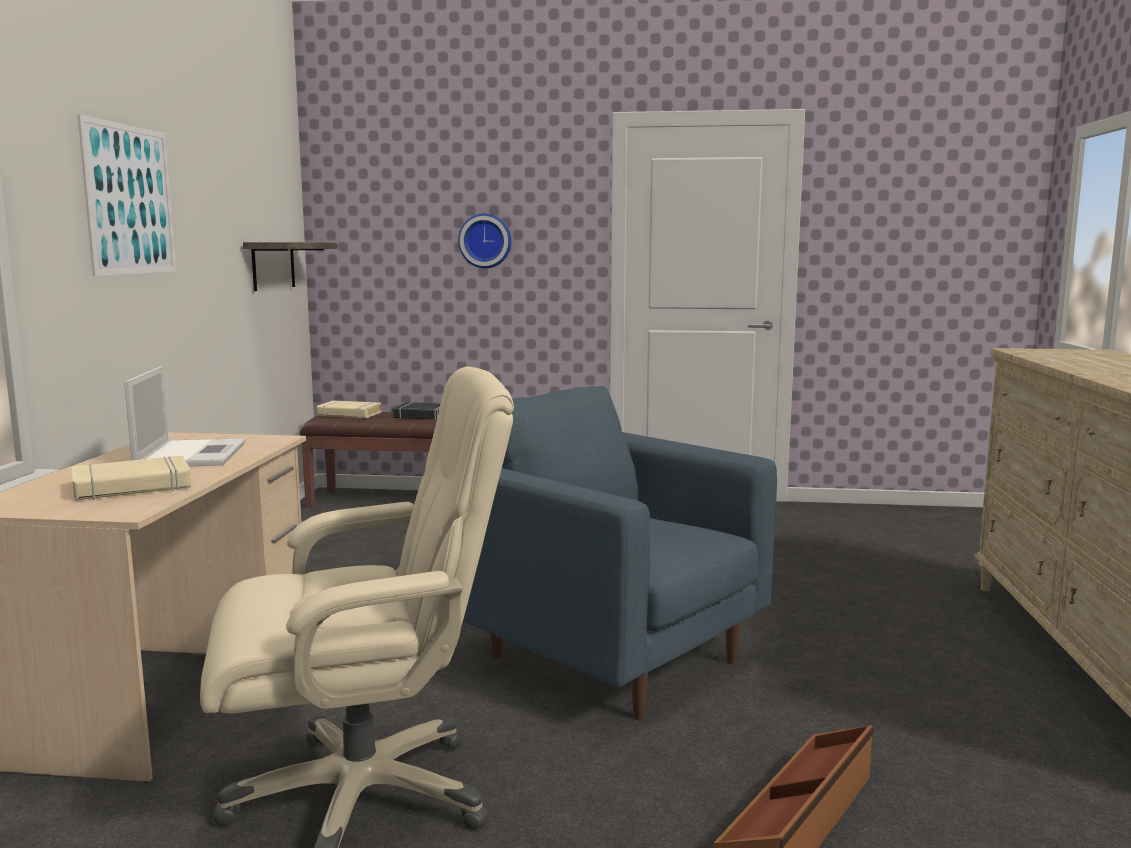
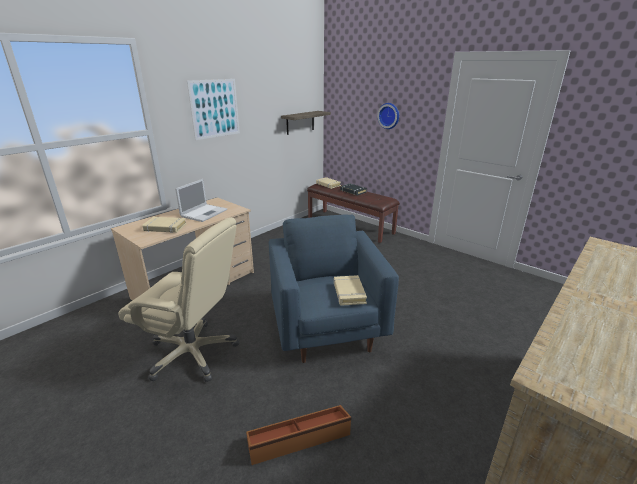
camera: 35 degrees right, 15 degrees up
(683, 530) = (349, 293): none -> beige book

